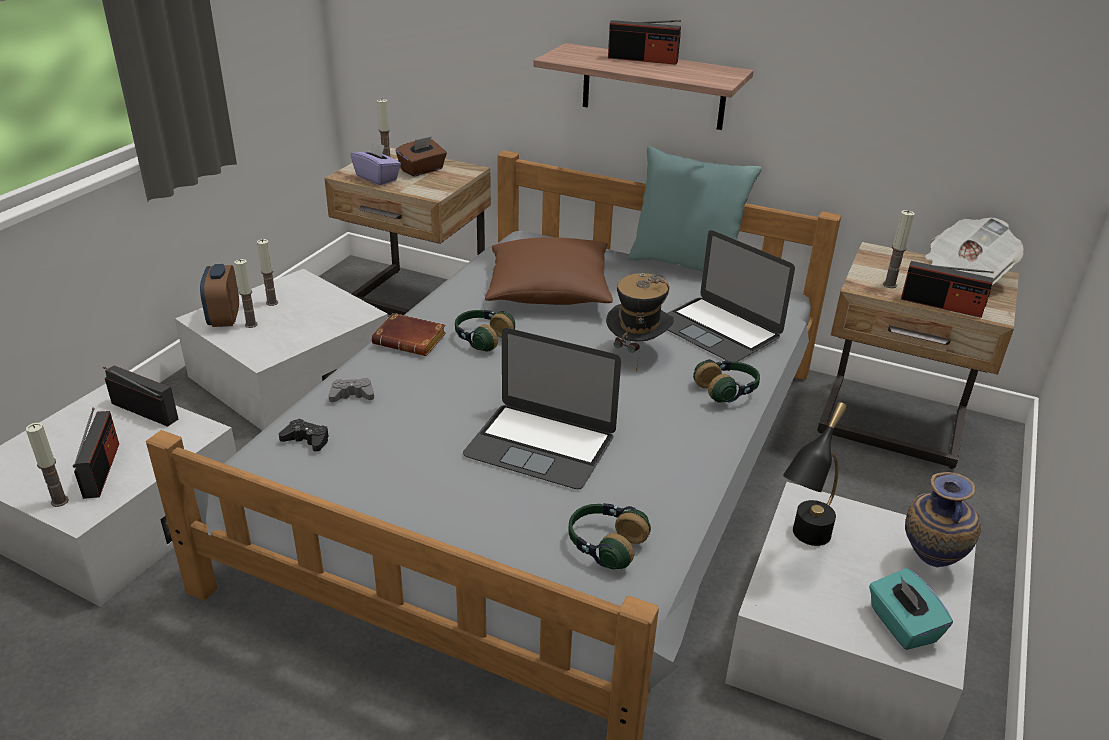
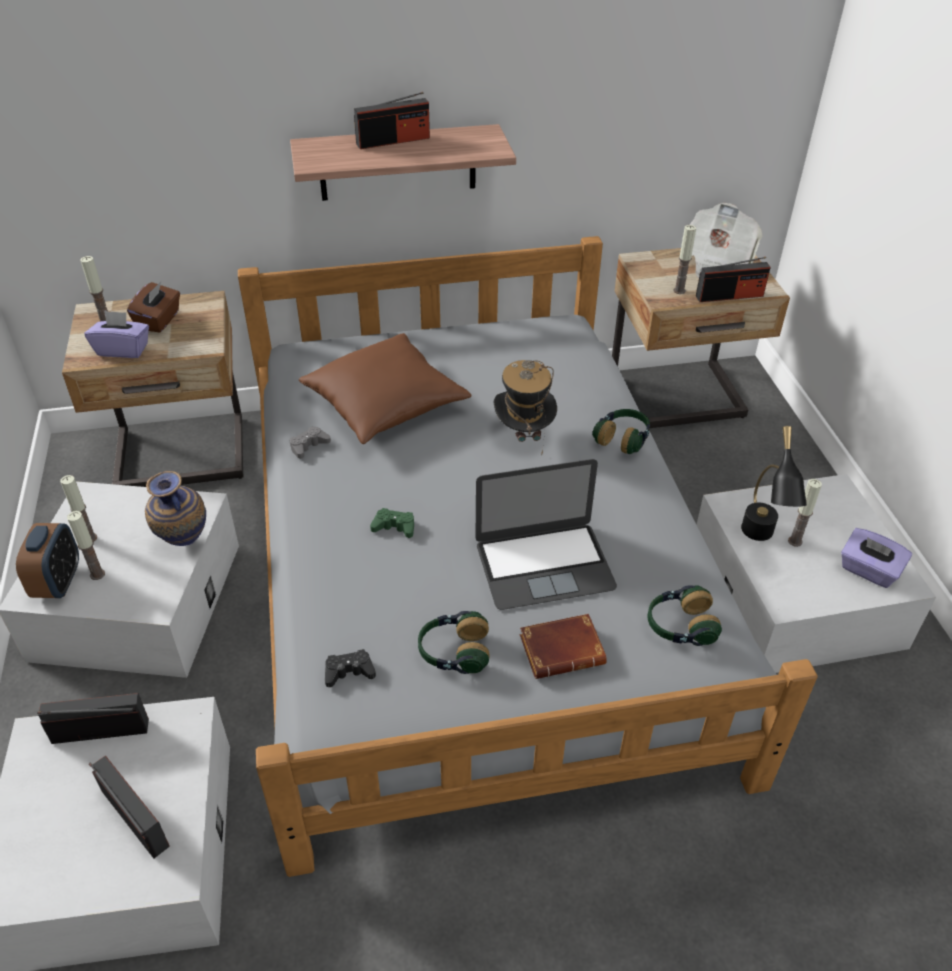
camera: 35 degrees left, 10 degrees up
(59, 501) = (132, 877): candle -> candle (795, 541)
(224, 319) = (58, 582): alarm clock -> alarm clock turned 135 degrees counterclockwise
(352, 395) = (336, 603): grey game controller -> grey game controller (309, 446)
(412, 340) = (322, 516): brown book -> brown book (563, 649)
(455, 368) = (394, 527): none -> green game controller
(482, 338) = (383, 484): headphones -> headphones (453, 652)
(686, 264) = (465, 323): turquoise pillow -> none
(717, 329) = (558, 382): laptop -> none
(901, 625) = (868, 571): turquoise tissue box -> purple tissue box
(927, 564) = (841, 514): vase -> vase (184, 544)

